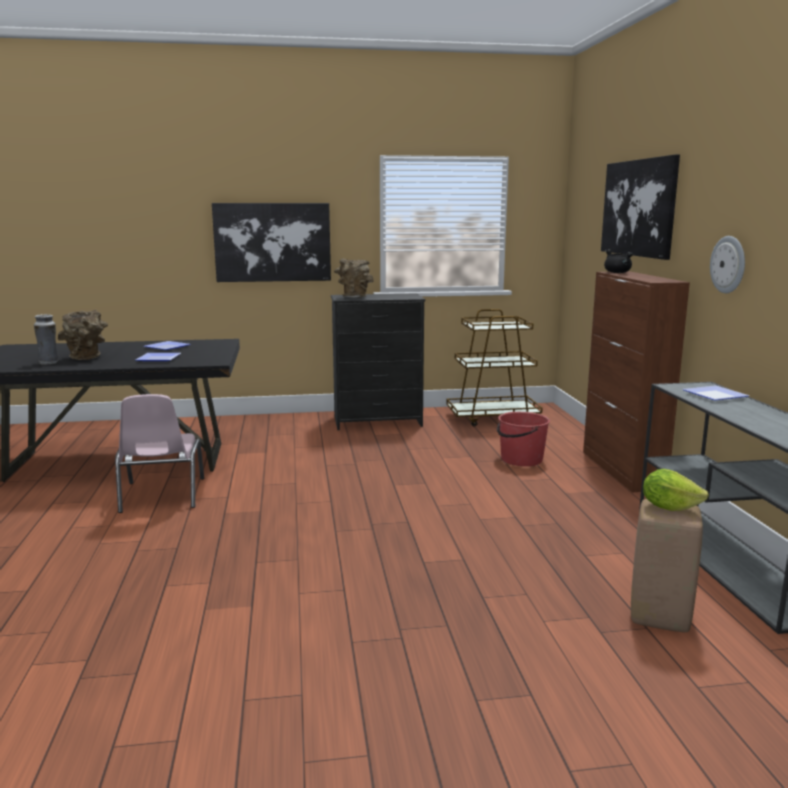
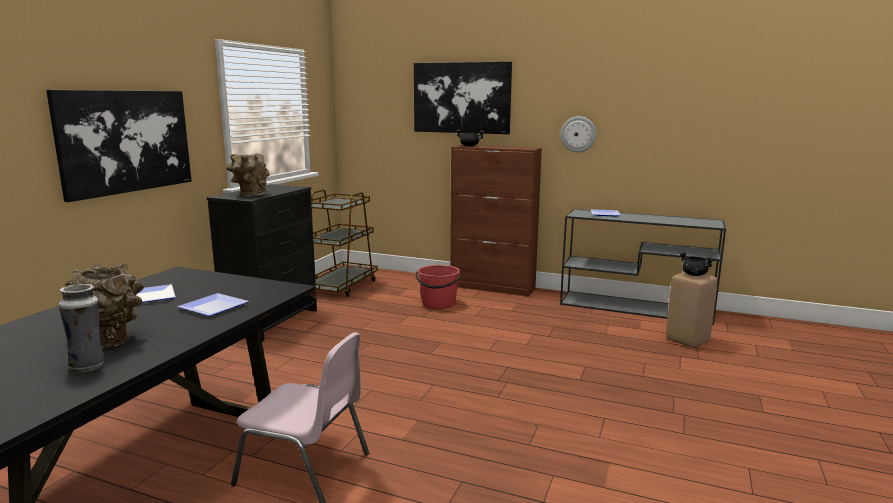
camera: 60 degrees left, 0 degrees up
(669, 507) = (693, 274): lettuce -> black cooking pot

